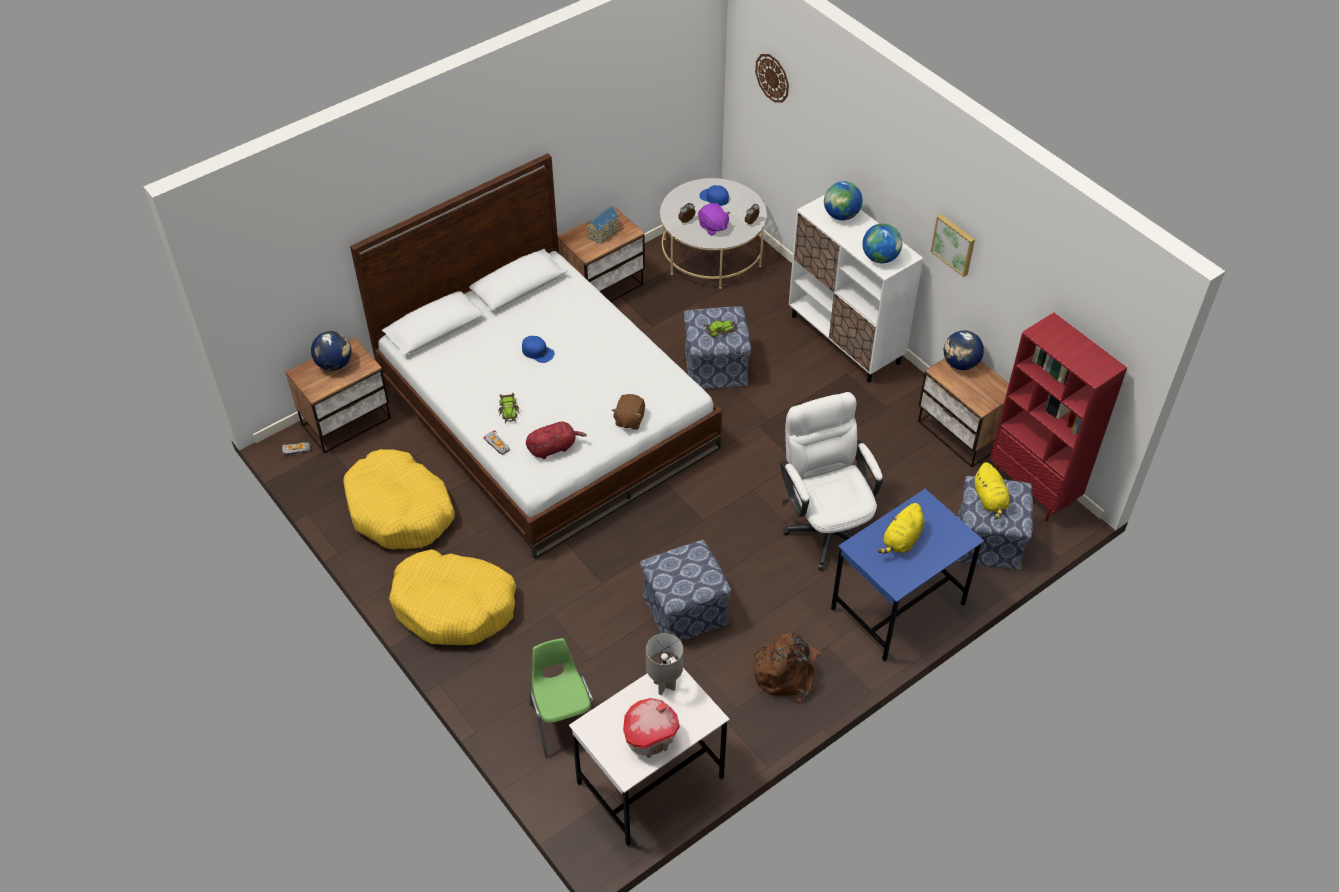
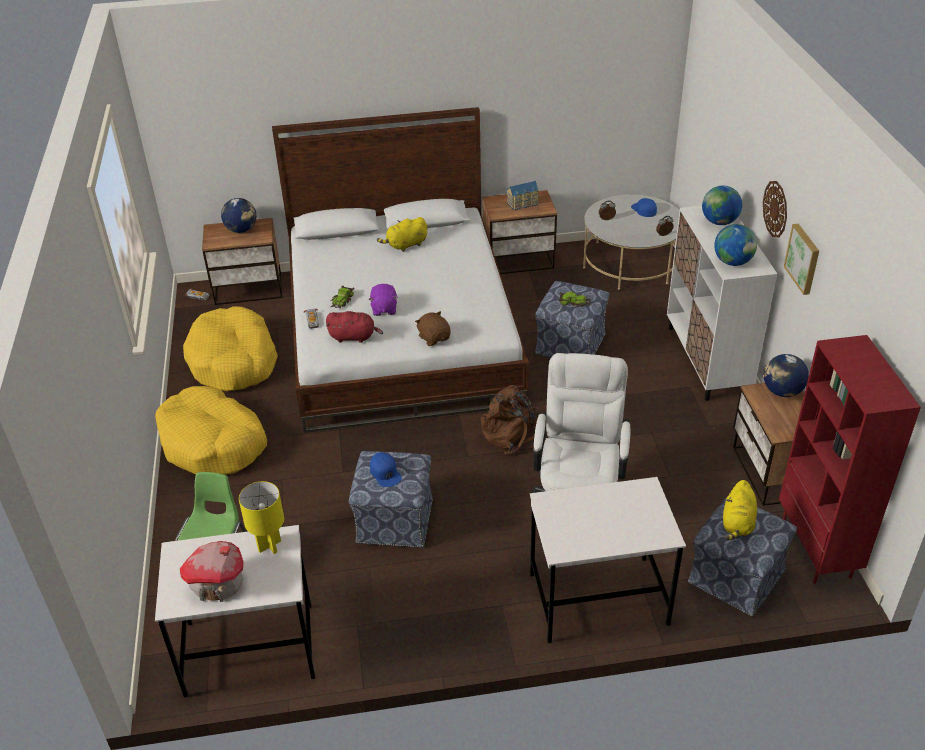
camera: 30 degrees right, 10 degrees down
(538, 352) = (401, 268): blue cap -> blue cap (385, 473)
(629, 420) = (434, 338): brown plush toy -> brown plush toy turned 105 degrees clockwise
(664, 686) = (269, 546): grey table lamp -> yellow table lamp
(713, 227) = (626, 229): purple plush toy -> purple plush toy (384, 309)
(772, 77) = (707, 91): wall clock -> wall clock (775, 209)
(786, 672) = (445, 611): brown backpack -> brown backpack (513, 433)
(898, 607) = (597, 600): blue desk -> white desk
(901, 540) = (597, 512): yellow plush toy -> yellow plush toy (405, 245)

